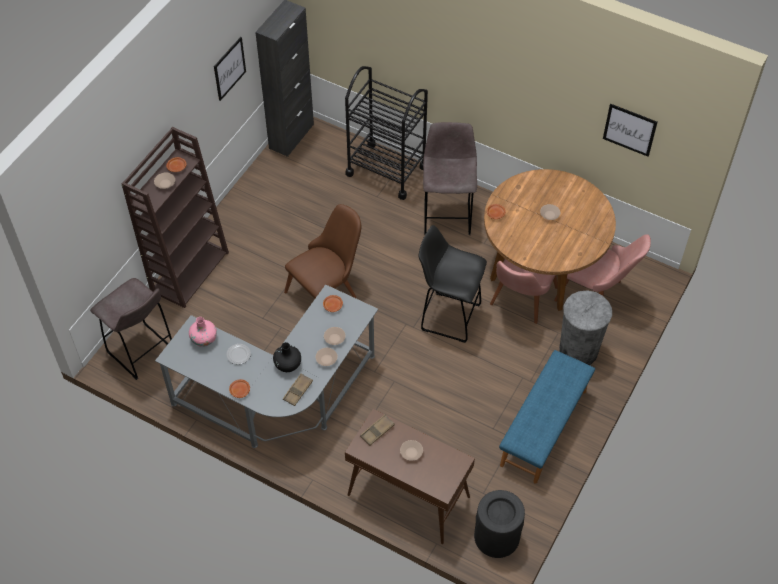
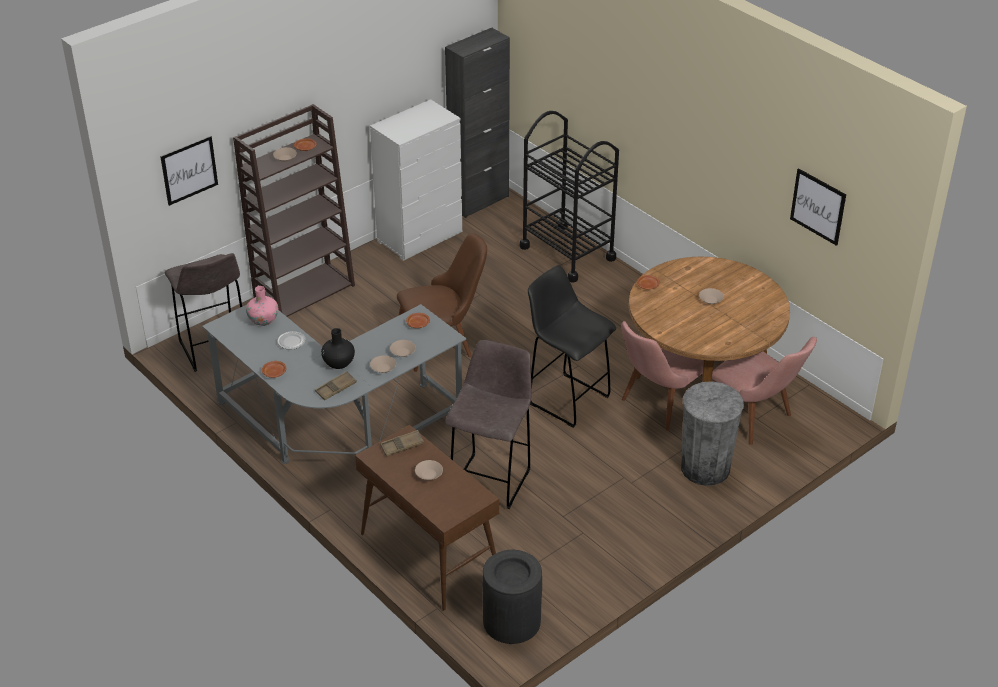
camera: 20 degrees right, 15 degrees down
(229, 68) = (404, 76): picture -> picture (189, 170)
(259, 187) = (420, 237): none -> white dresser
(447, 216) = (614, 308): grey stool -> grey stool (491, 479)
(544, 428) = (624, 532): blue bench -> none

